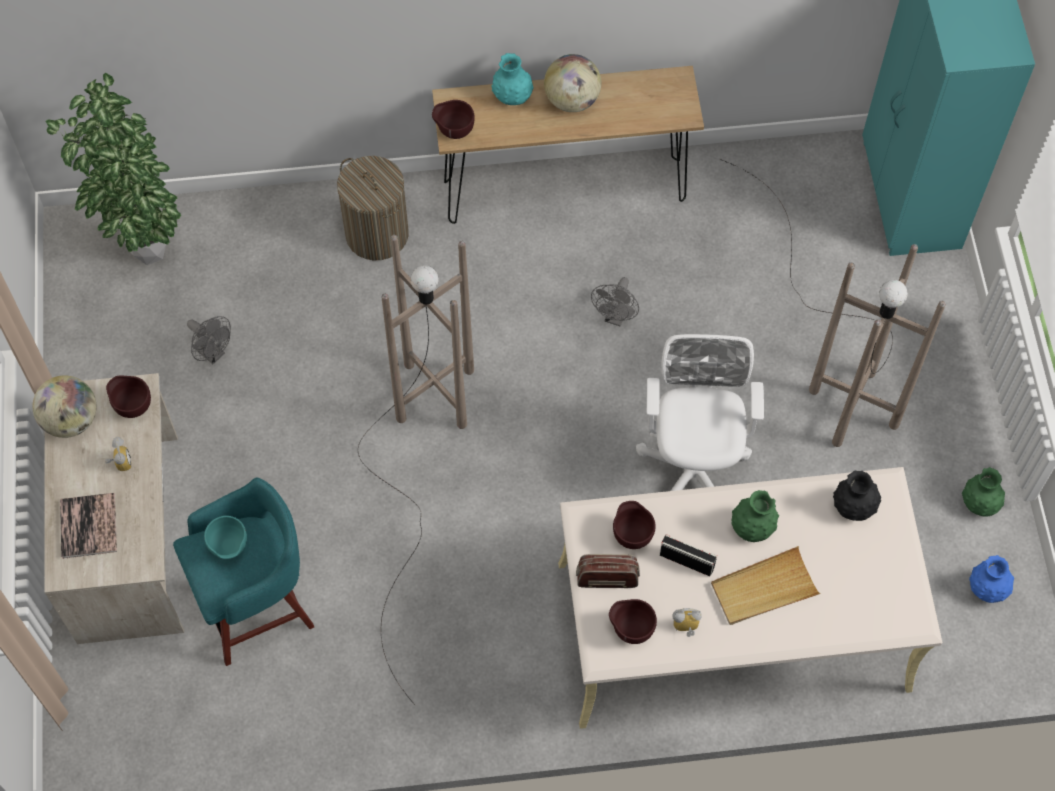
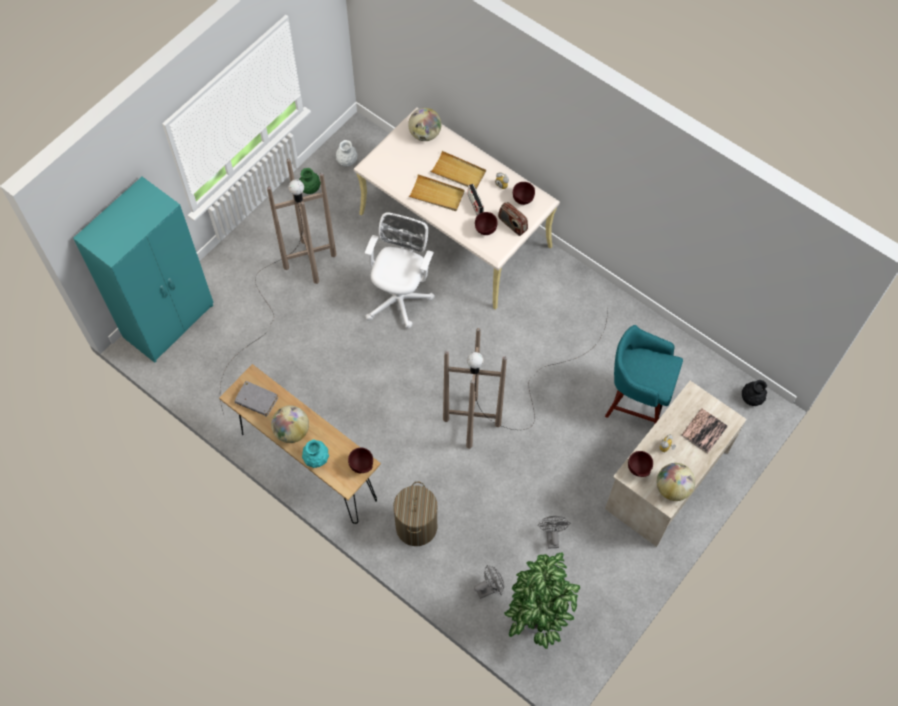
camera: 135 degrees left, 0 degrees up
(229, 548) = (648, 374): turquoise bowl -> none
(615, 317) = (356, 386): grey fan -> grey fan (489, 588)
(648, 96) = (257, 400): none -> grey book
(693, 467) = (400, 297): white office chair -> white office chair turned 150 degrees clockwise
(752, 527) = (437, 195): green vase -> beige tray
(853, 507) = (391, 169): black vase -> black vase (751, 399)
(875, 604) = (425, 134): none -> globe
(987, 589) = (347, 161): blue vase -> white vase

